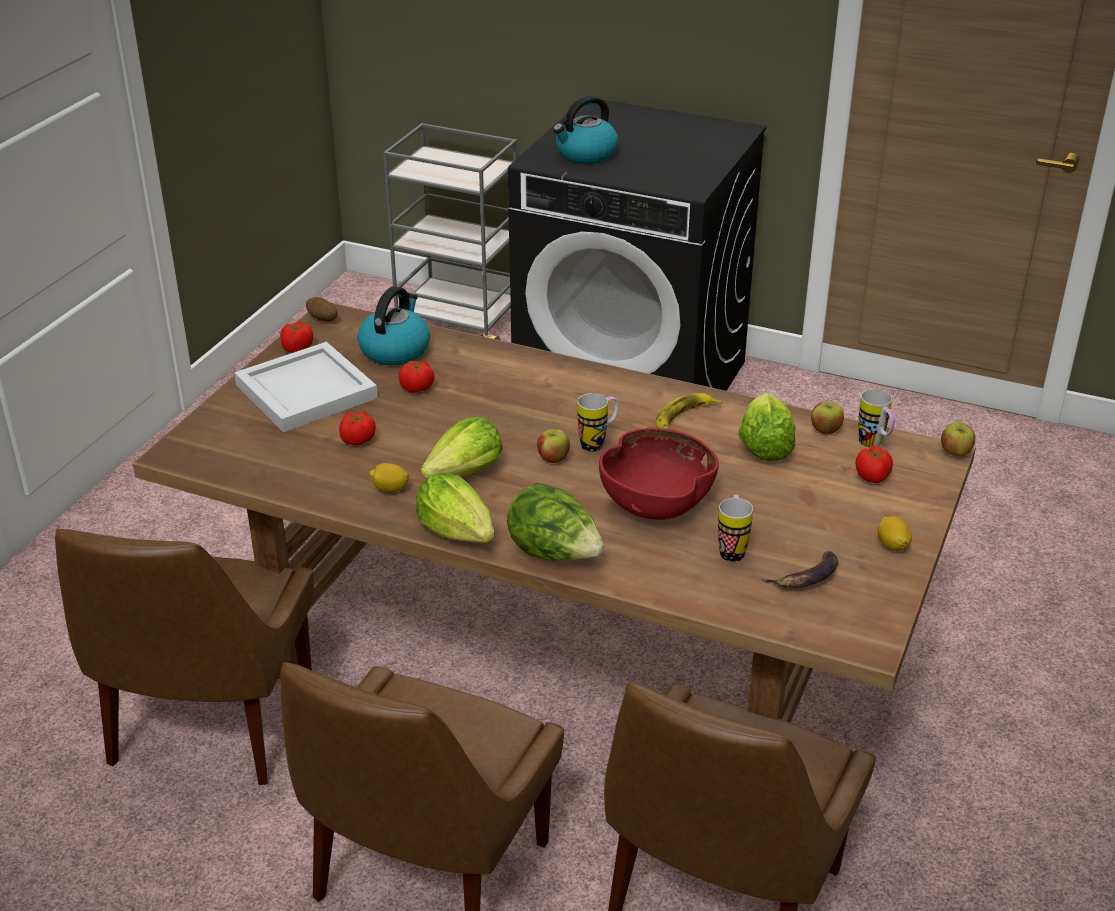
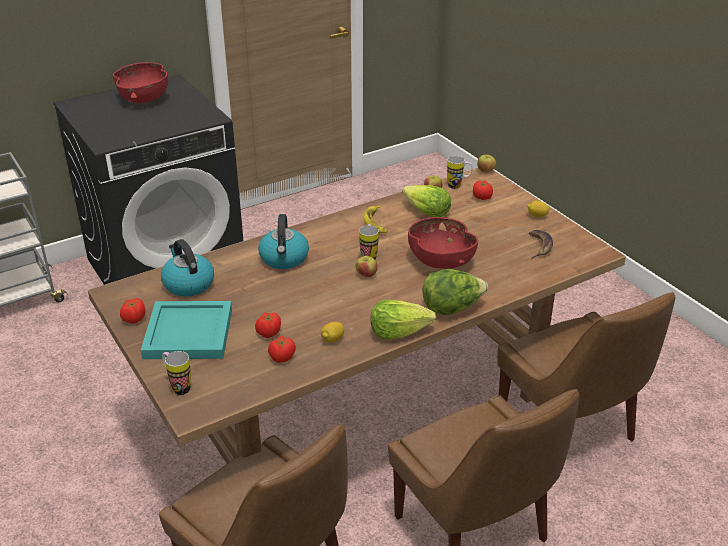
camera: 55 degrees left, 0 degrees up
(305, 392) = (189, 334): white tray -> turquoise tray
(322, 319) = (113, 297): potato -> none
(417, 388) = (240, 292): tomato -> tomato (282, 358)
(465, 473) = (347, 308): lettuce -> none
(585, 154) = (123, 128): kettle -> kettle (284, 259)
(671, 134) = (144, 98): none -> red bowl
(732, 549) = (499, 256): mug -> mug (178, 386)

